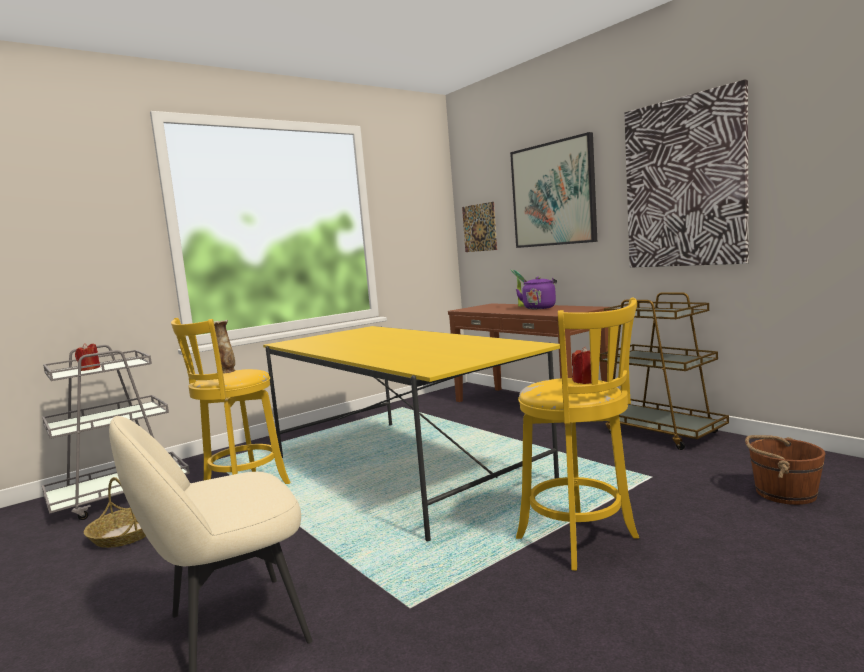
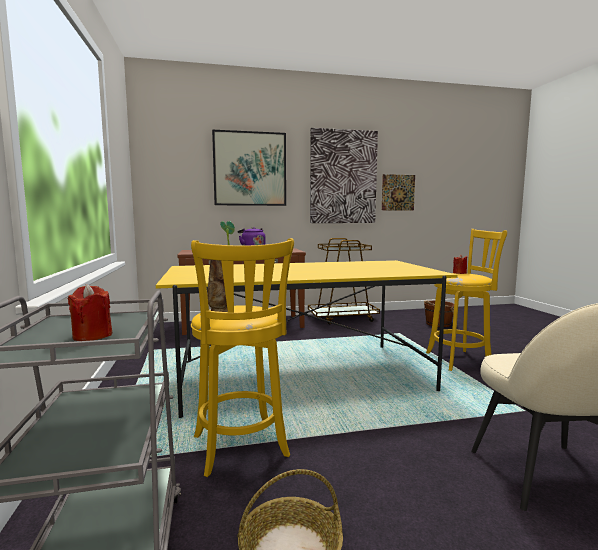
camera: 65 degrees left, 0 degrees up
(479, 227) = (167, 185): picture -> picture (398, 192)

